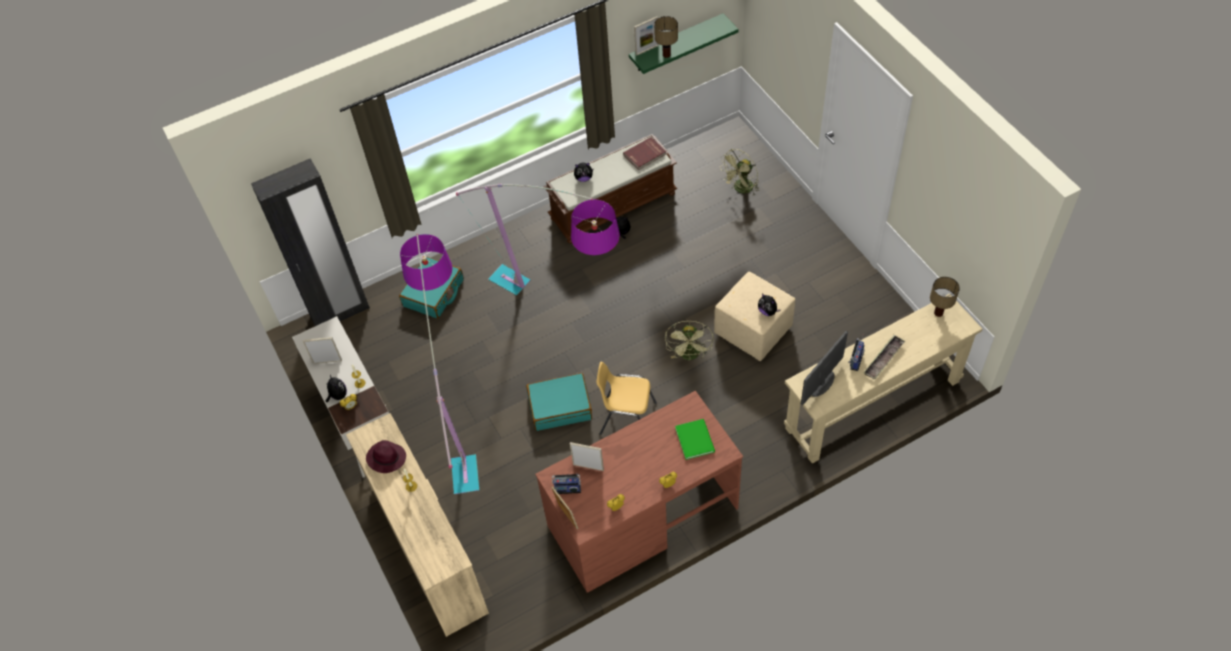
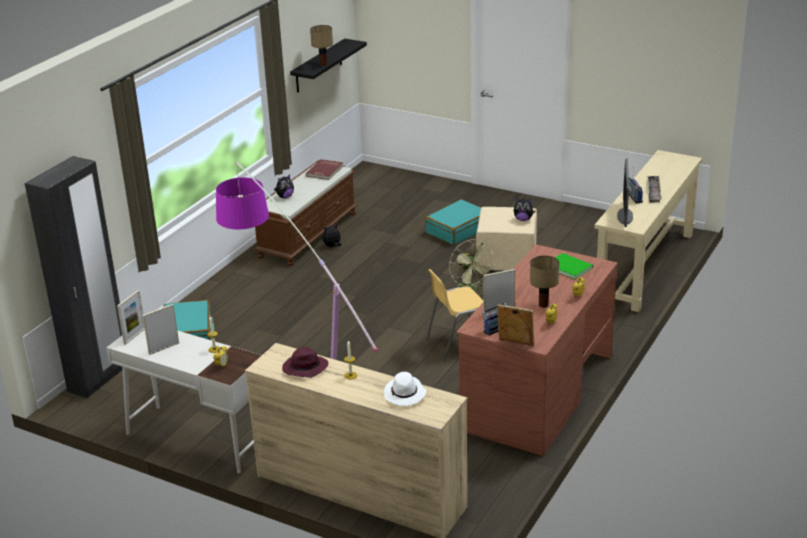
camera: 35 degrees left, 25 degrees down
(338, 395) = (199, 364): plush toy -> none
(431, 533) = (405, 394): none -> white hat
(560, 407) = (389, 358): turquoise suitcase -> turquoise suitcase (457, 230)
(561, 309) = (325, 303): floor lamp -> none
(647, 50) = (303, 66): picture frame -> picture frame (134, 336)
(676, 43) = (318, 66): green shelf -> black shelf
(741, 189) = (408, 195): green fan -> none
(939, 312) = (662, 160): table lamp -> table lamp (543, 304)

